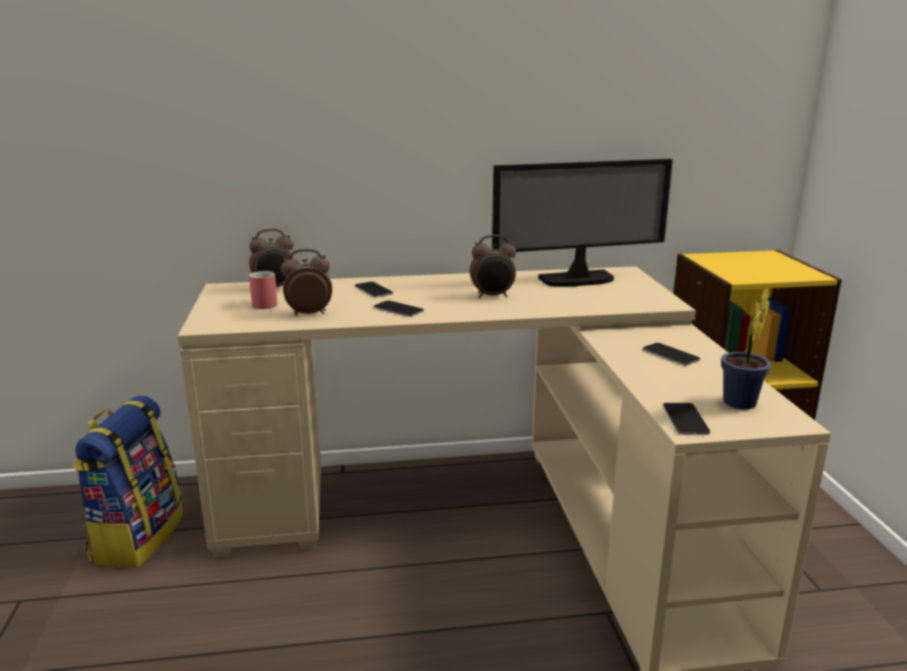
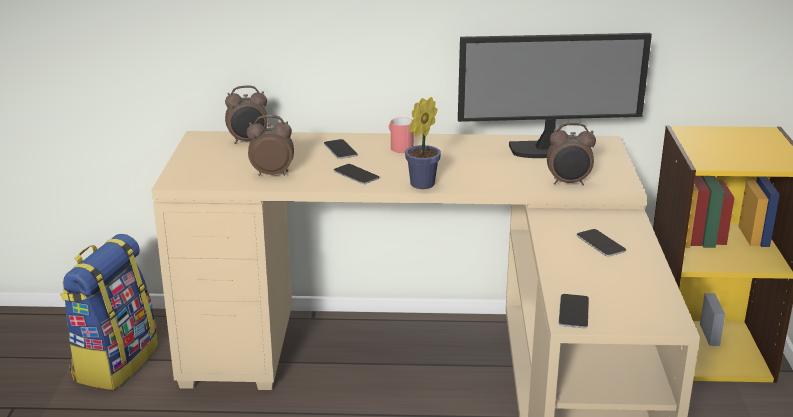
camera: 10 degrees right, 5 degrees up
(262, 303) = (232, 158): red mug -> red mug (399, 146)
(492, 296) = (452, 165): alarm clock -> alarm clock (568, 183)
(738, 404) = (631, 301): potted plant -> potted plant (420, 185)

